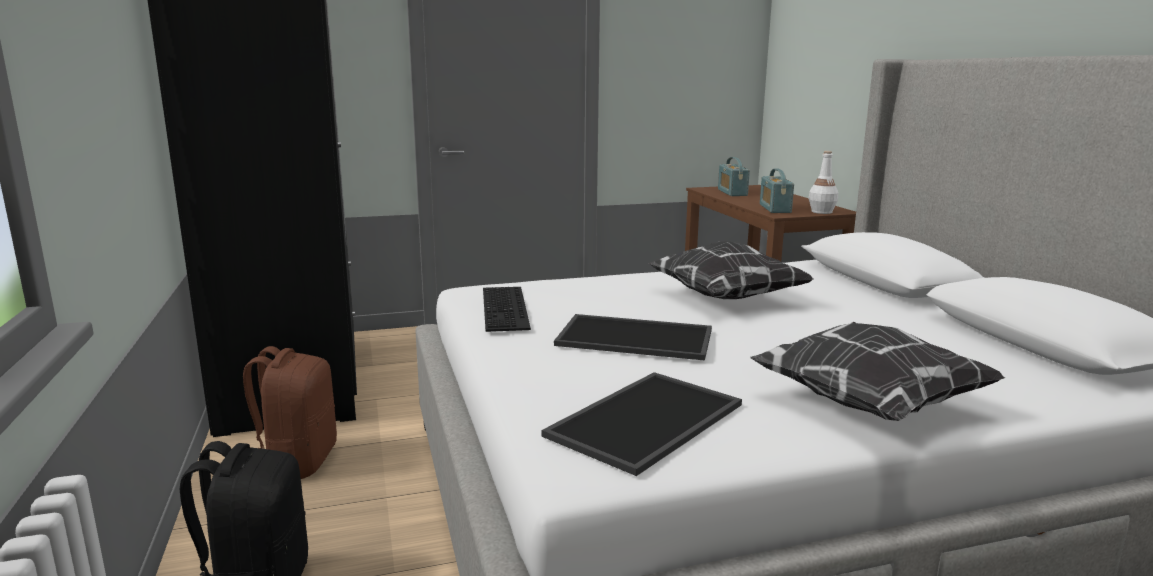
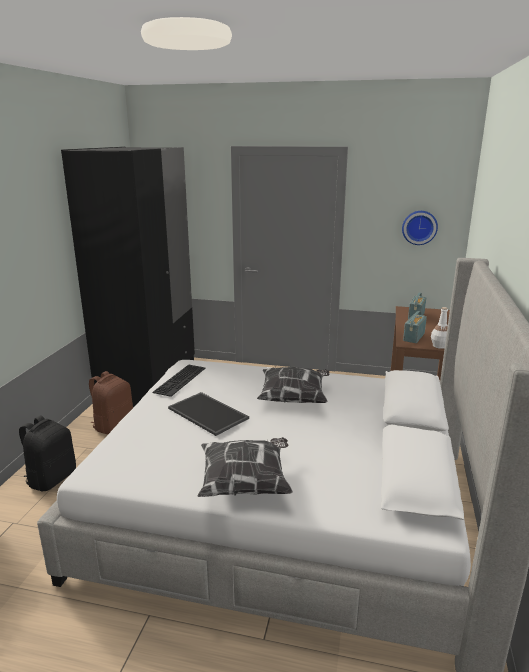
camera: 30 degrees right, 5 degrees up
(644, 418) = (144, 458): tray -> none
(705, 65) = (419, 227): none -> wall clock

